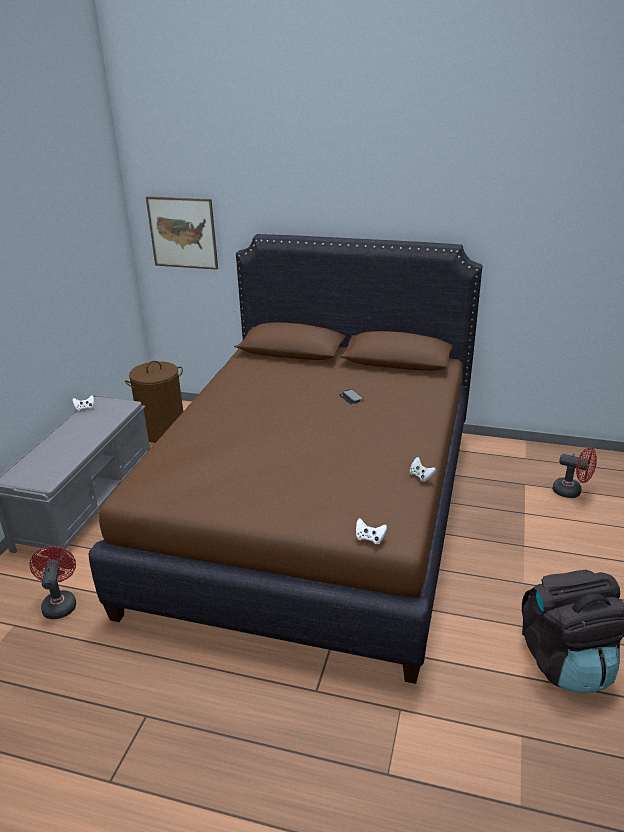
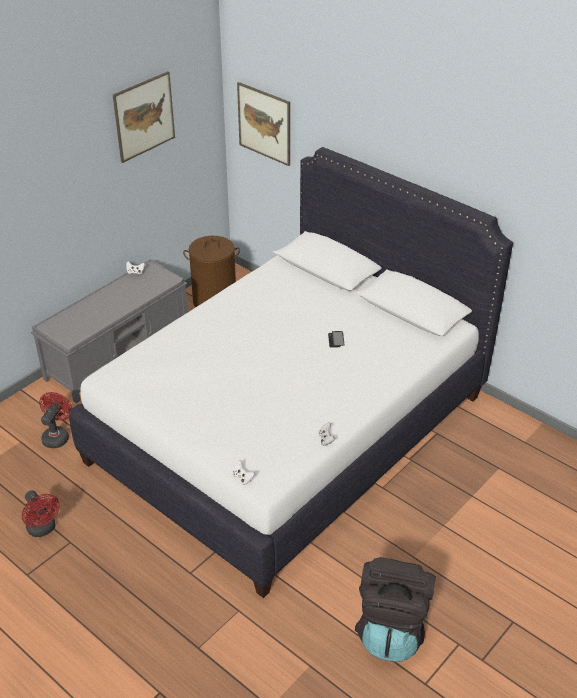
camera: 25 degrees right, 10 degrees up
(66, 229) = (144, 116): none -> picture
(314, 512) = (288, 427): brown bed -> white bed
(571, 491) = (537, 492): red fan -> red fan (43, 529)

